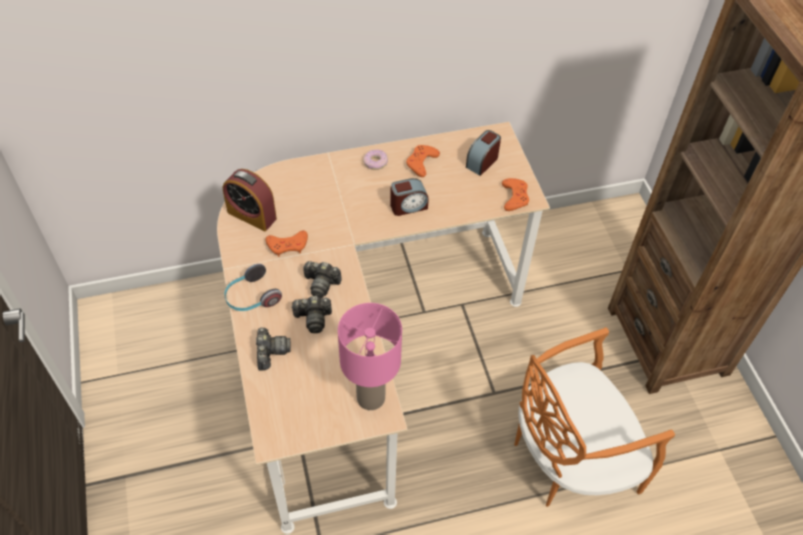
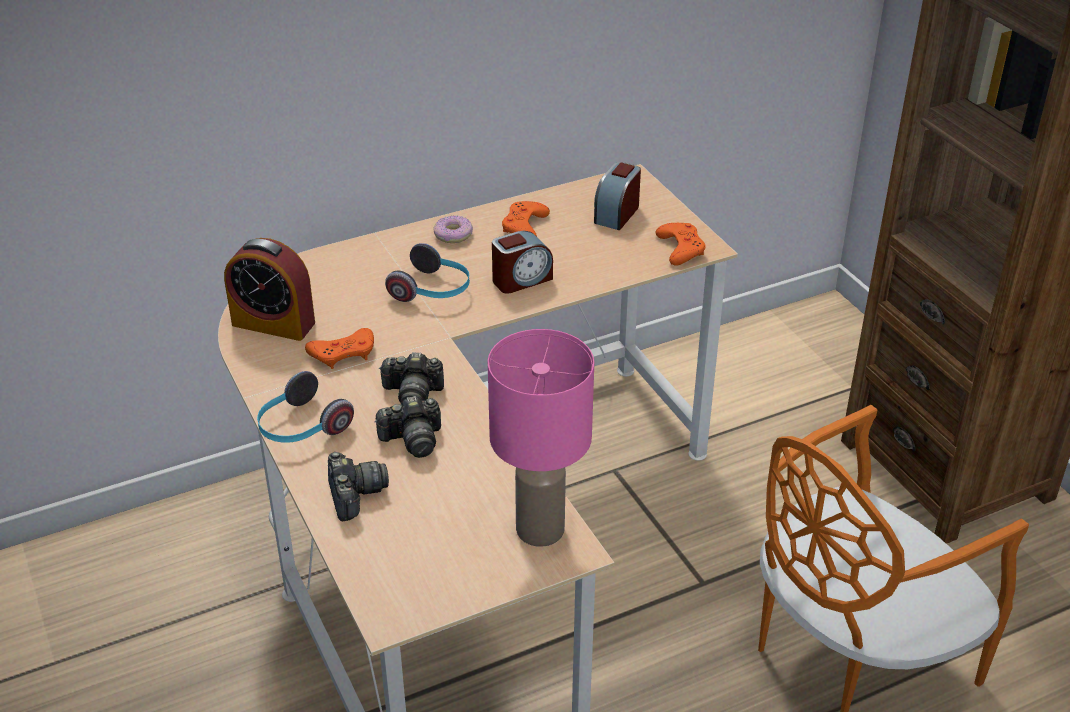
camera: 10 degrees left, 15 degrees down
(352, 205) = (433, 290): none -> headphones

